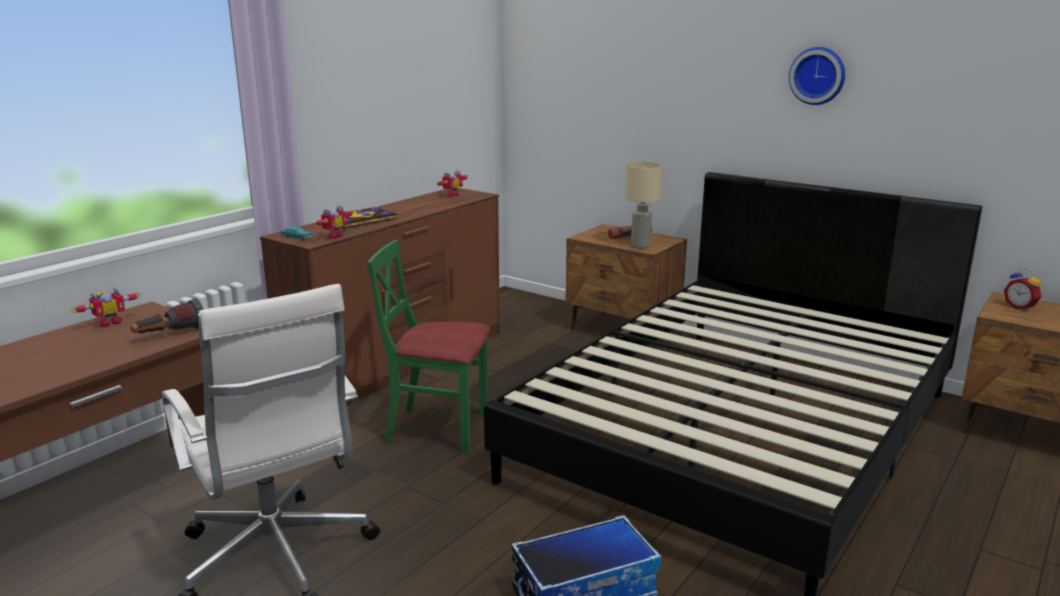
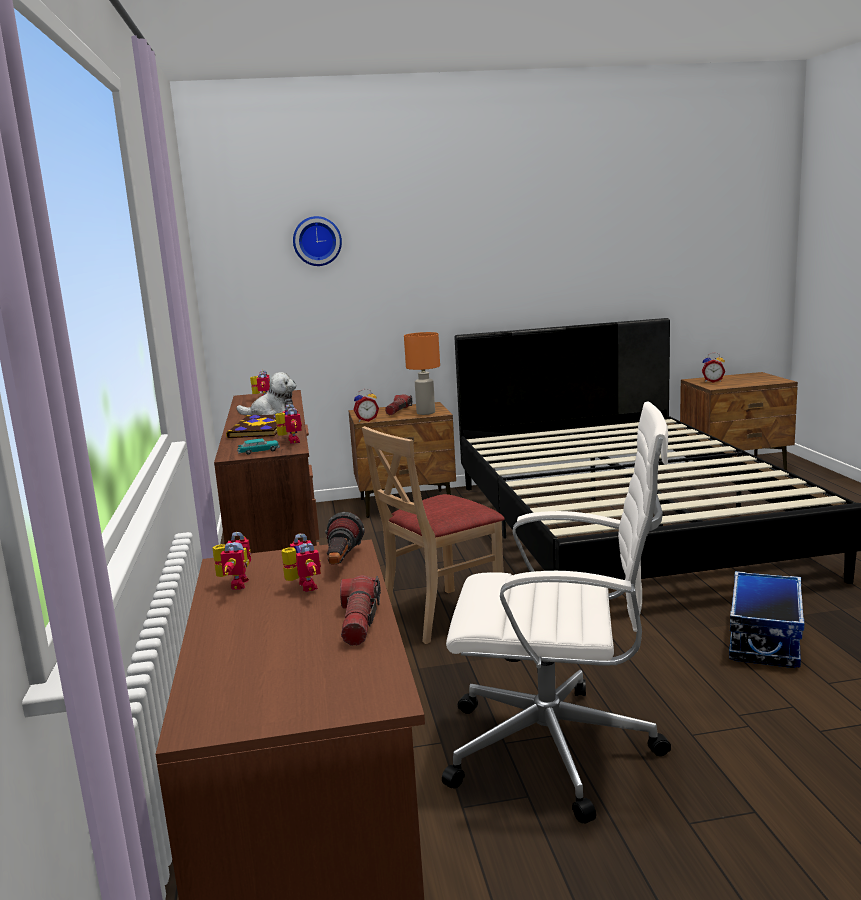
camera: 45 degrees left, 5 degrees down
(60, 373) = (359, 622): none -> flashlight
(115, 340) = (302, 587): none -> toy robot
(410, 210) = (272, 413): none -> plush toy
(438, 429) = (441, 615): green chair -> beige chair
(583, 238) = (366, 420): none -> alarm clock
(640, 246) = (425, 413): beige table lamp -> orange table lamp
(818, 75) = (535, 238): wall clock -> wall clock (317, 241)

